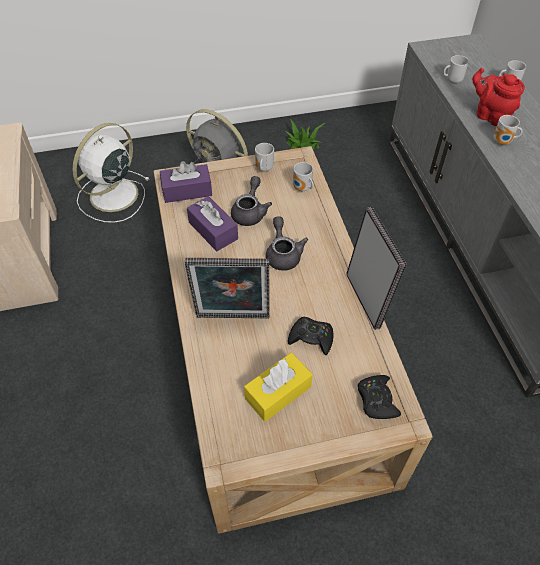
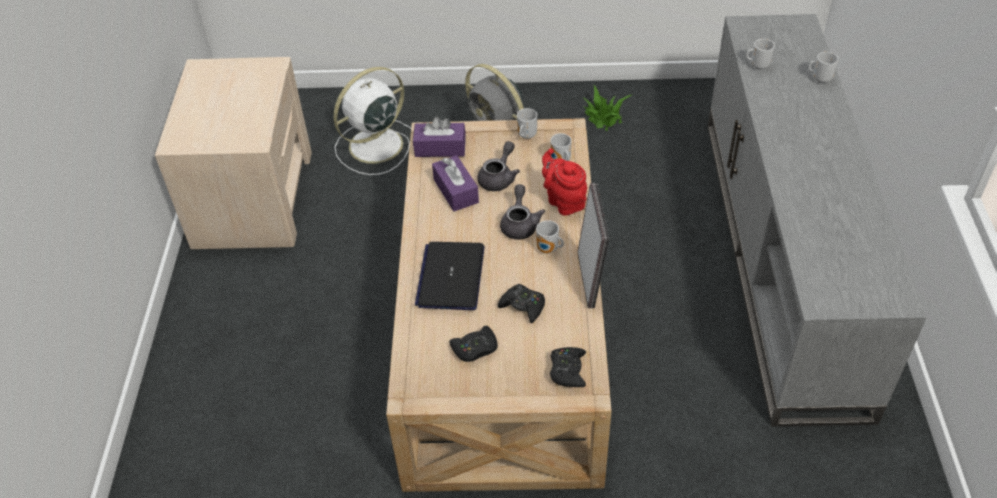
camera: 15 degrees right, 5 degrees down
(232, 319) = (451, 277): picture frame -> laptop
(278, 392) = (475, 348): yellow tissue box -> black game controller
(490, 115) = (785, 109): red teapot -> red teapot (564, 201)
(502, 143) = (786, 140): mug -> mug (548, 250)

